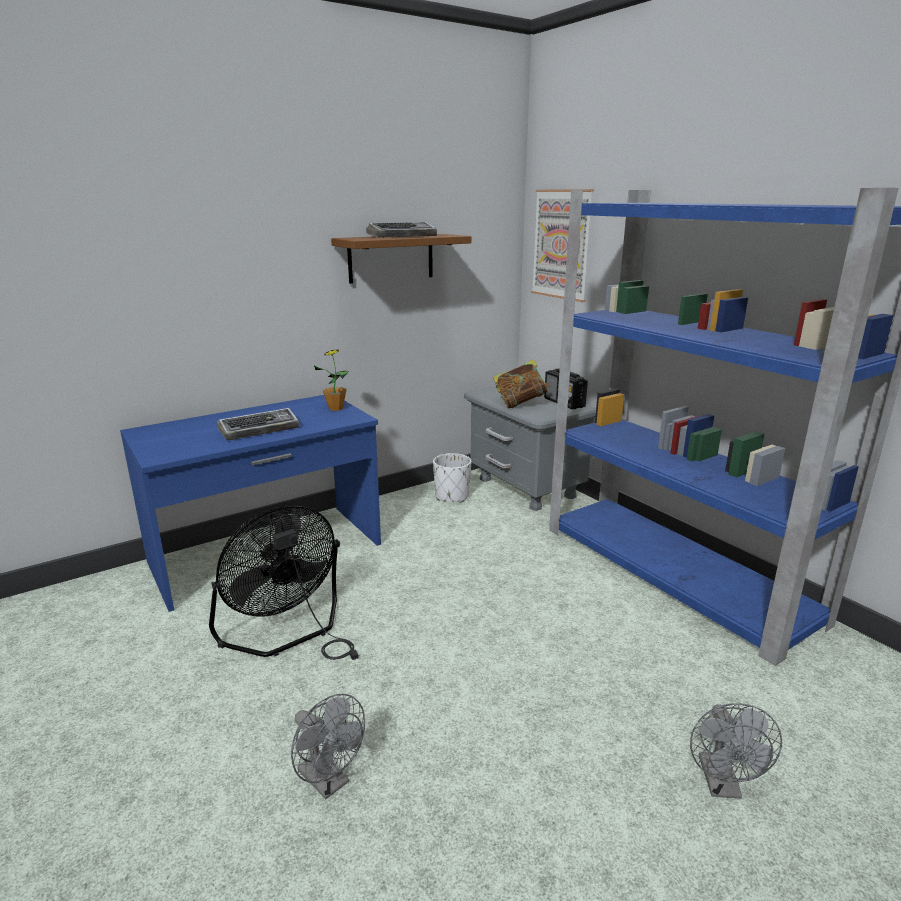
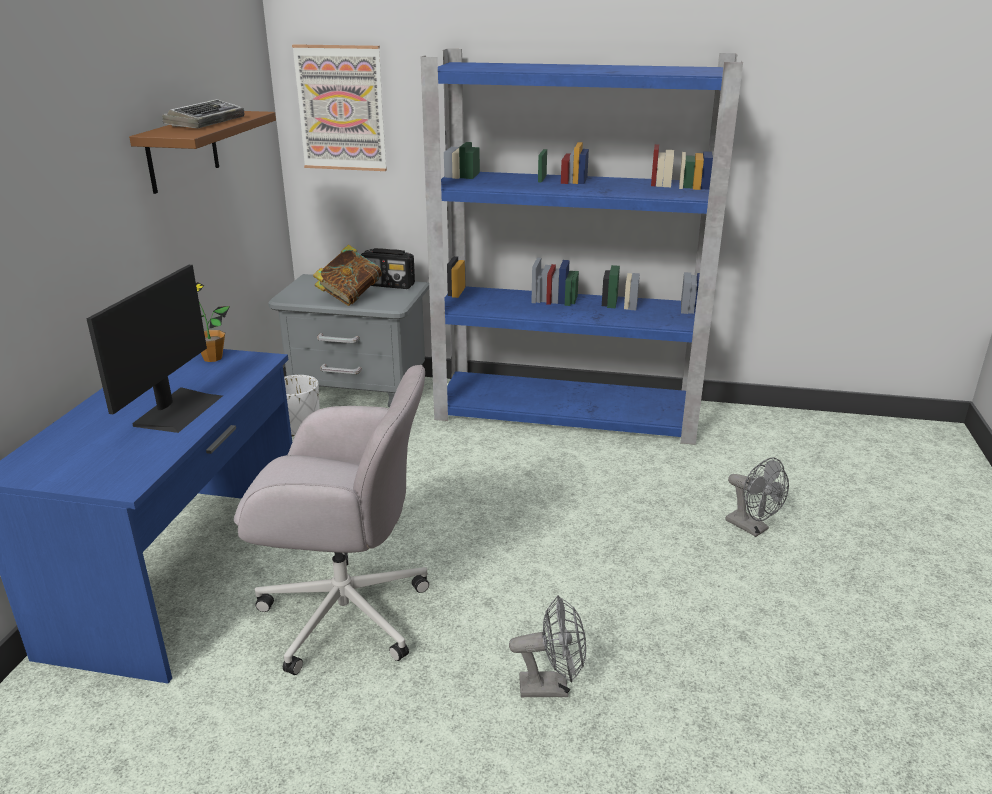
camera: 45 degrees left, 5 degrees up
(260, 429) = (177, 410): keyboard -> monitor
(296, 633) = (347, 616): black fan -> grey office chair

